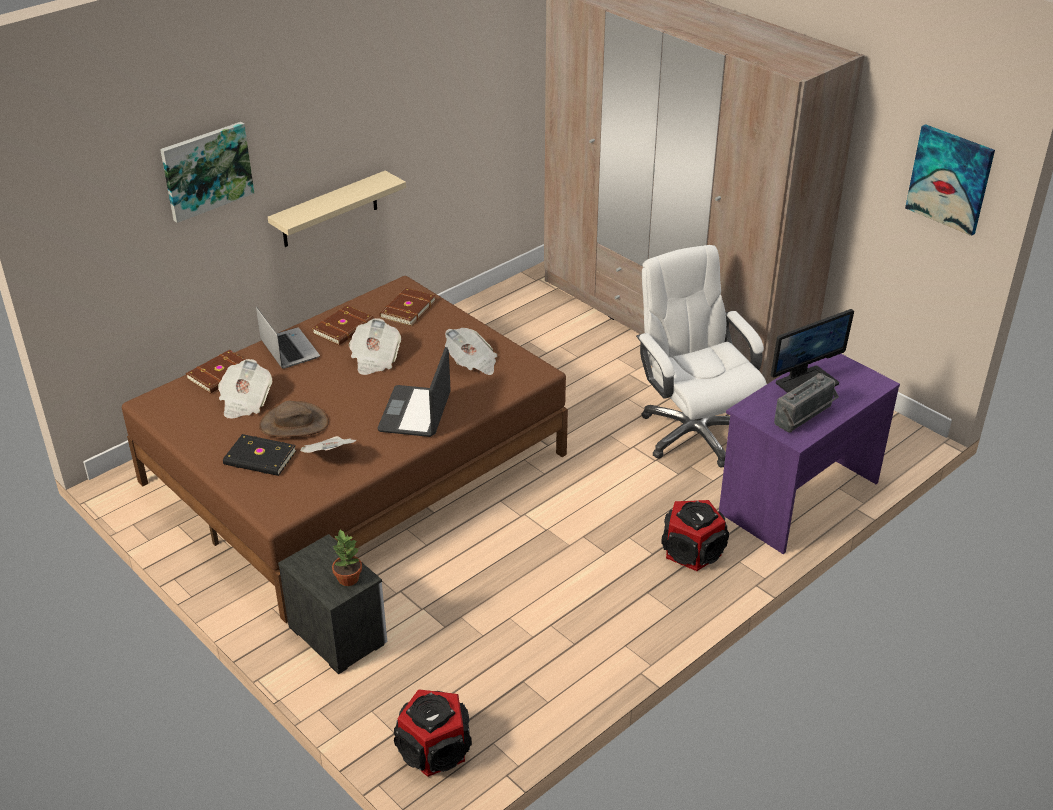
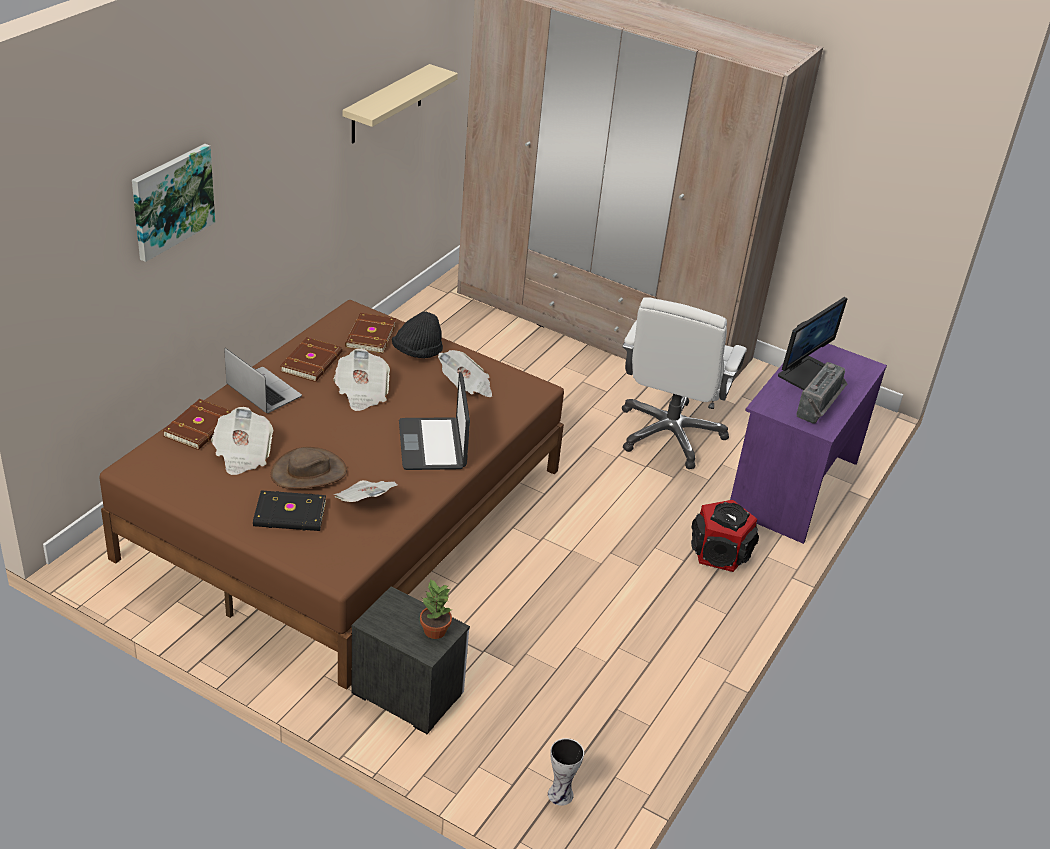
camera: 20 degrees left, 0 degrees up
(329, 210) = (276, 235): beige shelf -> beige shelf (387, 104)
(436, 749) = (561, 794): speaker -> vase
(442, 328) = (417, 352): none -> black hat
(693, 433) = (670, 434): white office chair -> white office chair turned 120 degrees counterclockwise
(950, 179) = (911, 164): picture -> none

